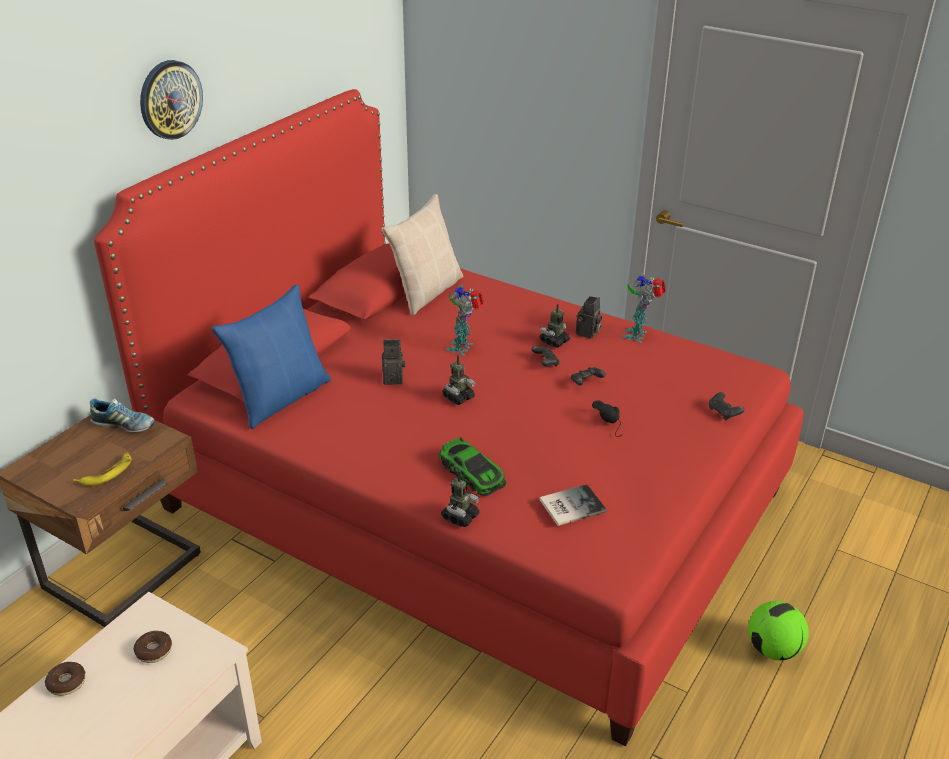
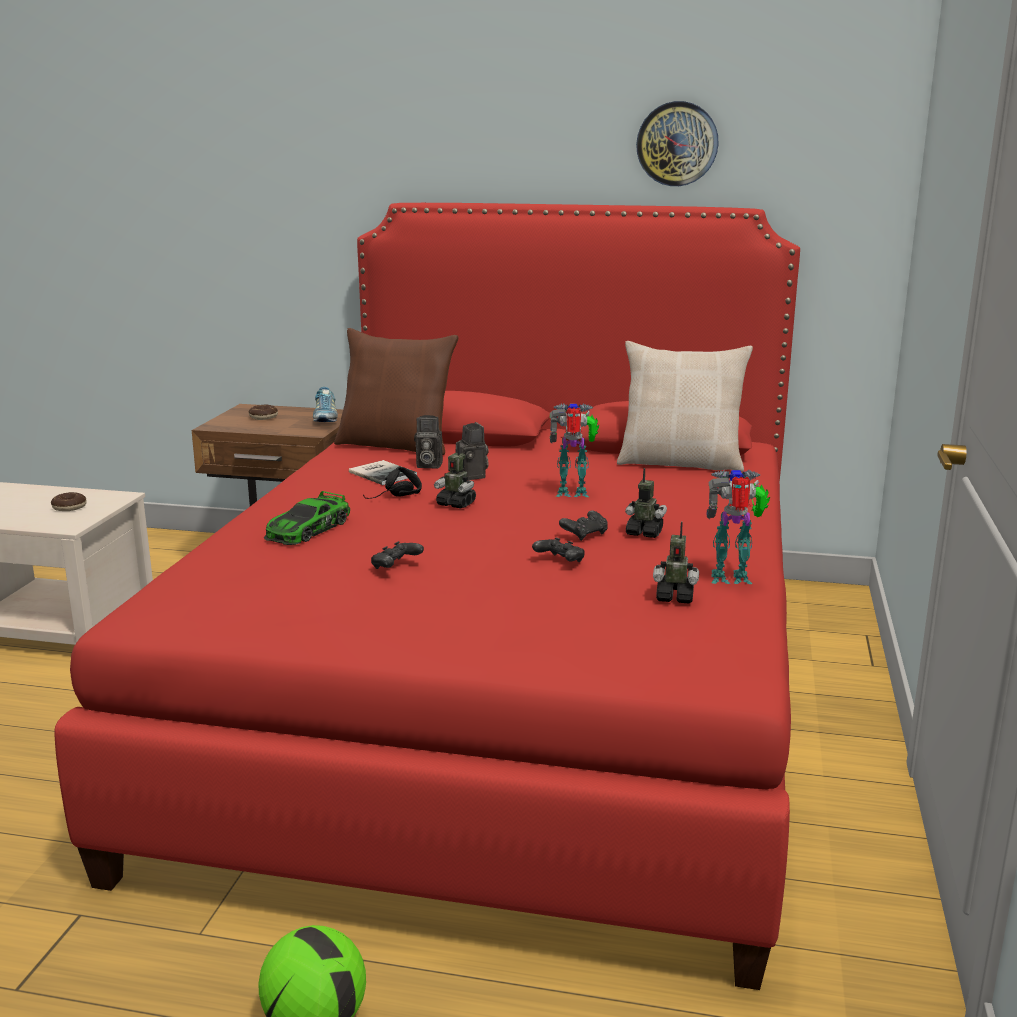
camera: 70 degrees right, 15 degrees down
(67, 683) = (33, 491): donut -> donut (263, 417)
(107, 473) = (254, 426): banana -> none
(170, 99) = (494, 142): wall clock -> wall clock (677, 144)
(280, 397) = (396, 445): blue pillow -> brown pillow
(460, 517) = (223, 536): toy robot -> toy robot (674, 597)
(570, 505) = (259, 577): book -> book (383, 473)
(588, 333) = (693, 549): camera -> camera (427, 465)
(612, 424) = (467, 586): black headphones -> black headphones (394, 497)
(724, 413) = (564, 657): black game controller -> black game controller (396, 567)

